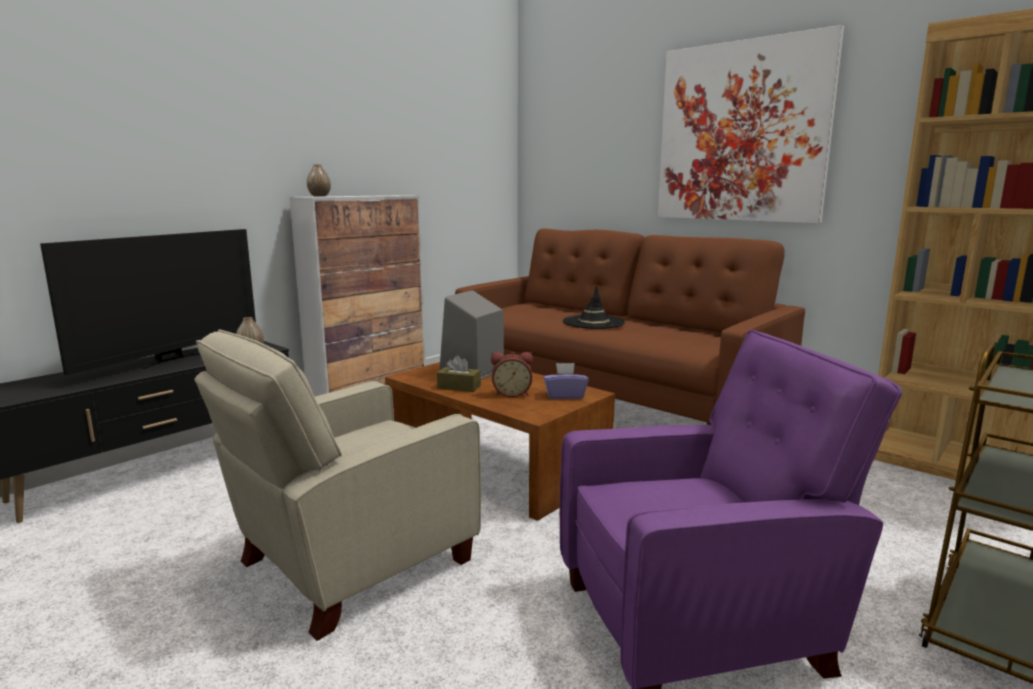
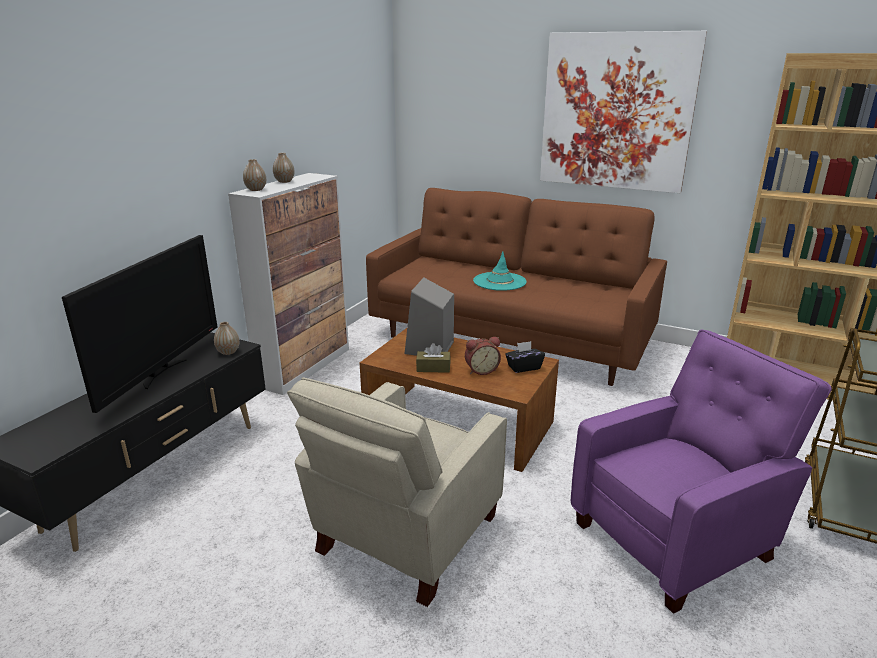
camera: 15 degrees left, 10 degrees up
(359, 195) = (284, 181): none -> vase
(565, 395) = (524, 367): purple tissue box -> black tissue box
(593, 322) = (499, 281): black hat -> turquoise hat

